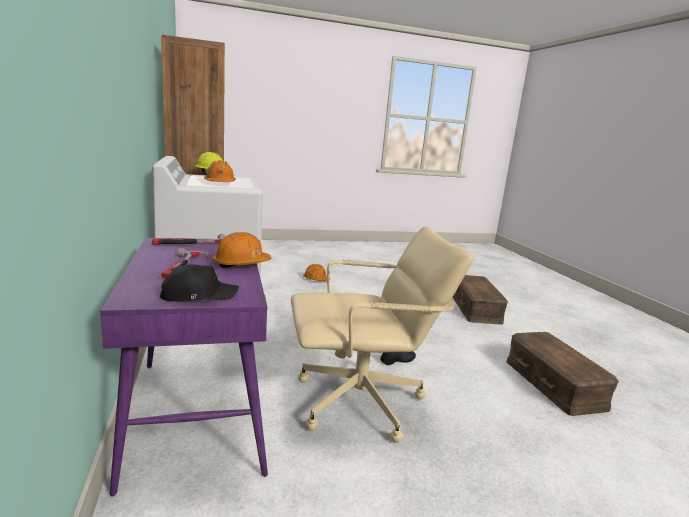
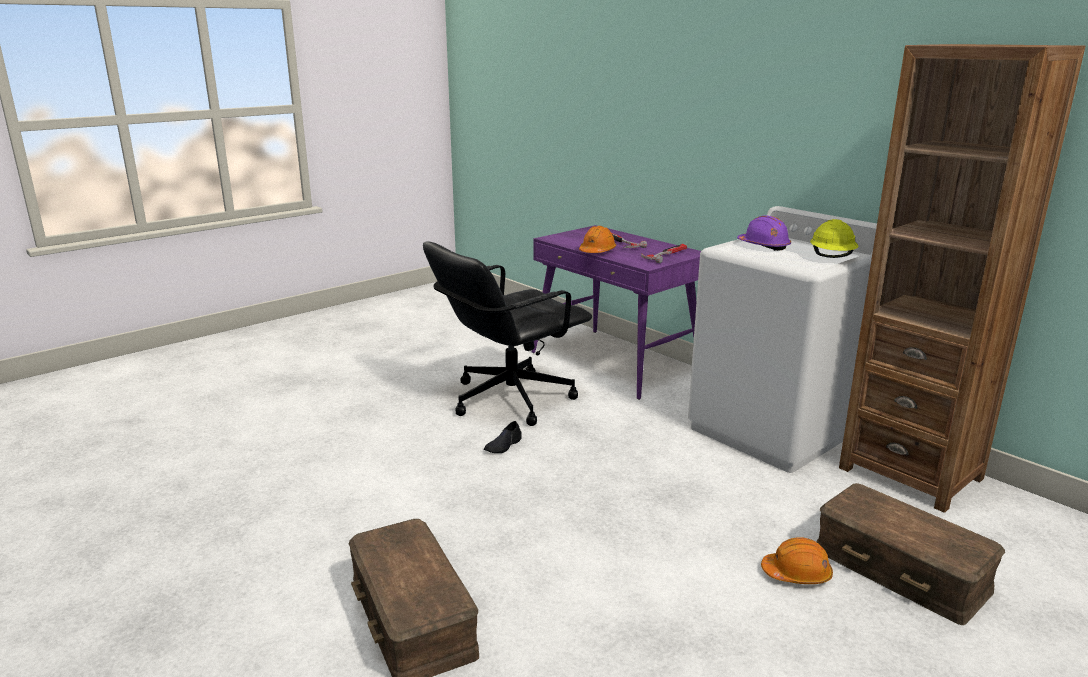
camera: 155 degrees right, 5 degrees up
(198, 295) = (574, 235): black cap -> none
(220, 183) = (763, 246): orange hard hat -> purple hard hat
(361, 402) = (509, 398): beige office chair -> black office chair
(553, 384) = (308, 475): brown storage box -> brown storage box (901, 568)

